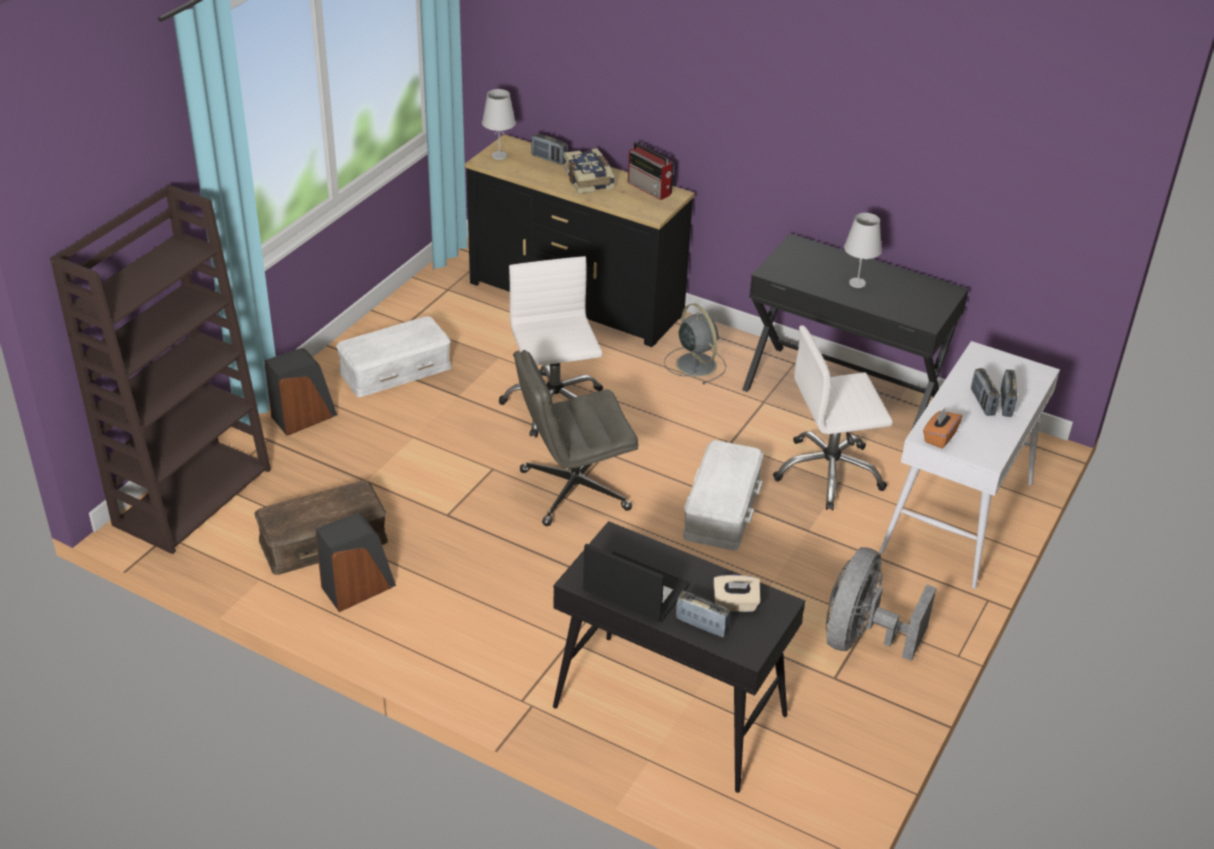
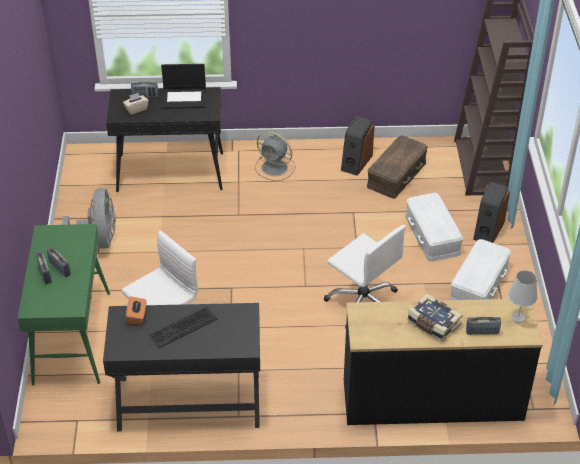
camera: 150 degrees right, 5 degrees up
(573, 491) = (302, 254): grey office chair -> none
(650, 189) = (383, 336): radio -> none
(695, 363) = (304, 381): grey fan -> grey fan (275, 168)
(721, 507) = (214, 281): white storage box -> white storage box (433, 235)
(857, 283) = (183, 328): white table lamp -> keyboard
(939, 437) = (77, 233): orange tissue box -> orange tissue box (137, 316)
(958, 519) = (72, 337): white console table -> green console table

